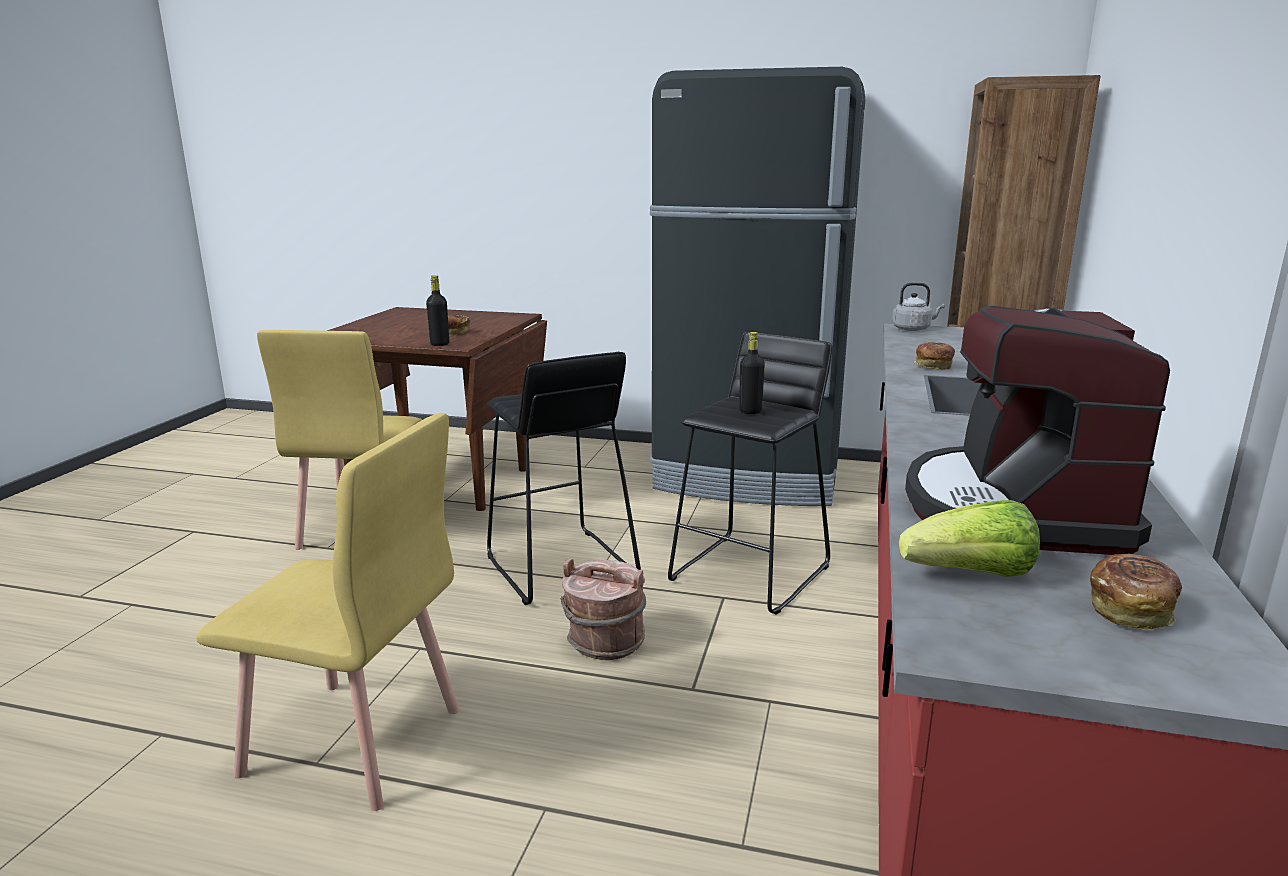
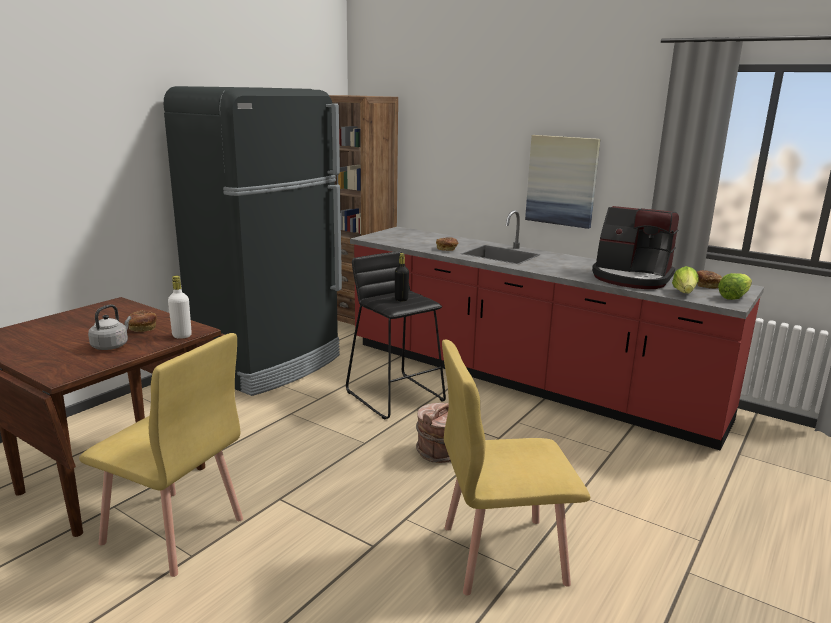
camera: 70 degrees left, 0 degrees up
(353, 742) = (502, 554): yellow chair -> yellow chair turned 135 degrees counterclockwise
(440, 344) = (182, 336): black bottle -> white bottle
(559, 567) = (335, 450): black stool -> none
(913, 329) = (370, 237): grey kettle -> grey kettle (111, 346)
(1057, 655) = (734, 297): none -> lettuce
(1212, 255) = (562, 181): none -> picture

